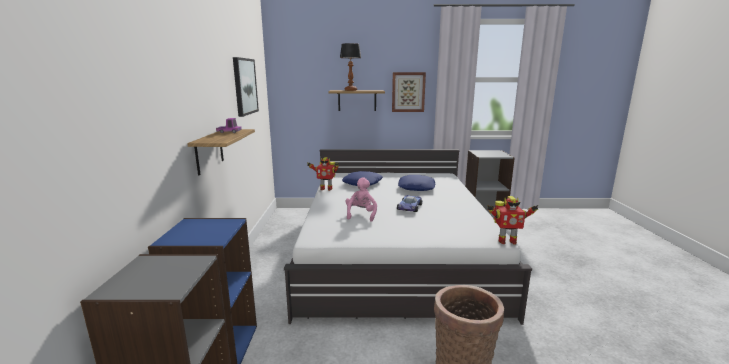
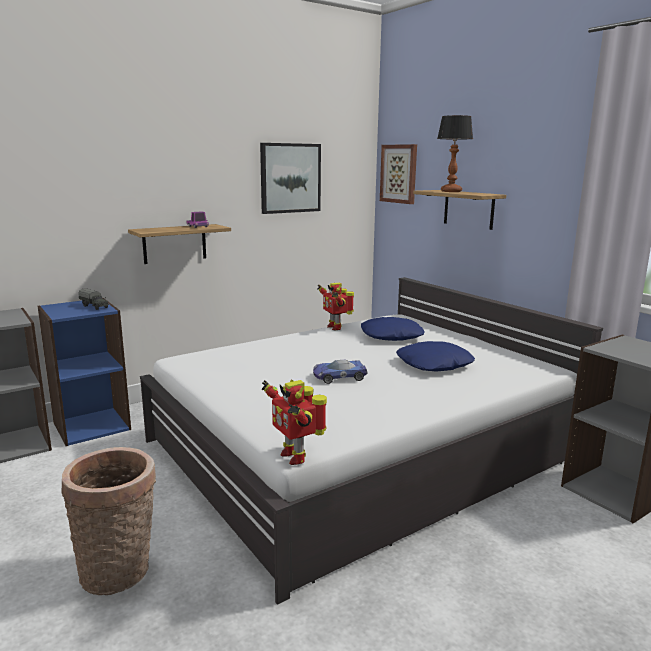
camera: 55 degrees right, 0 degrees up
(212, 224) = (94, 306): none -> toy truck
(361, 214) = (270, 360): pink plush toy -> none
(408, 92) = (544, 201): picture -> picture (399, 173)

